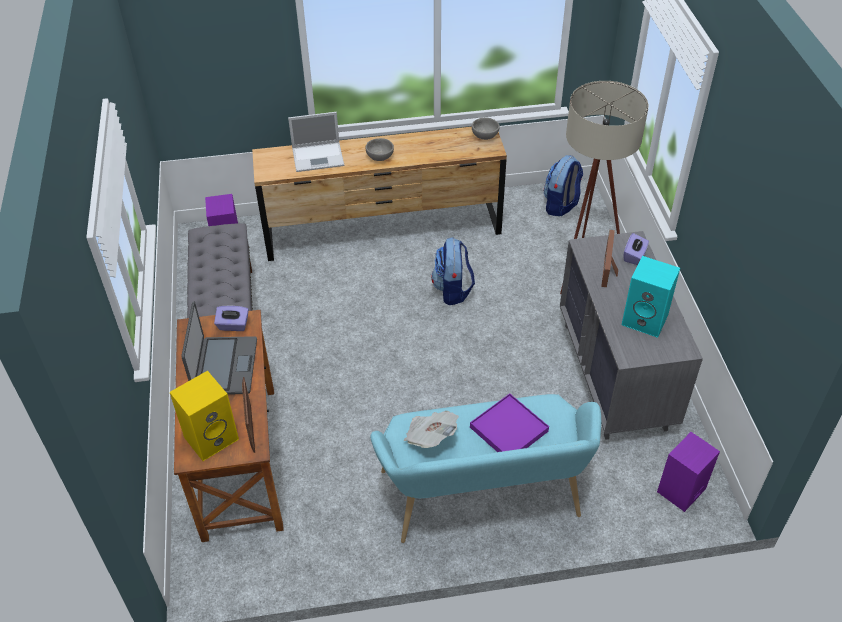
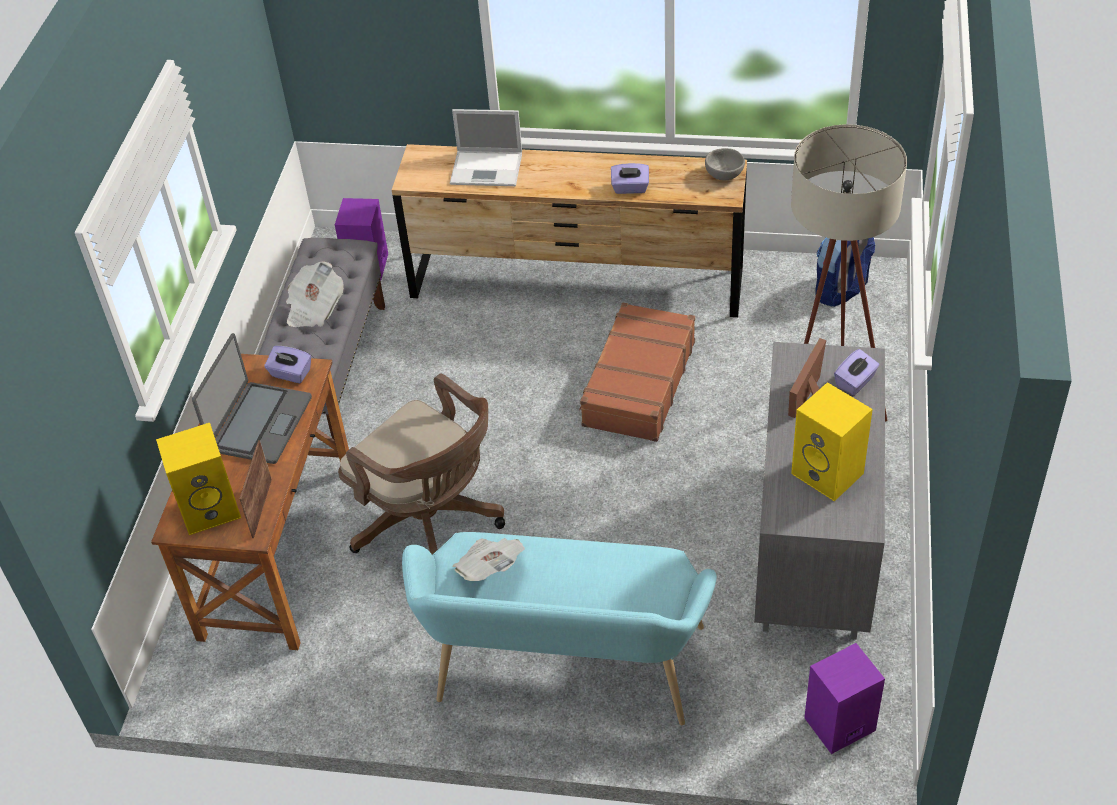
camera: 20 degrees right, 0 degrees up
(219, 278) = (314, 309): none -> newspaper
(347, 417) = (432, 525): none -> brown office chair
(379, 157) = (567, 182): grey bowl -> none
(425, 154) = (630, 188): none -> purple tissue box
(453, 290) = (638, 384): backpack -> brown suitcase
(509, 429) = (595, 582): purple tray -> none
(646, 319) = (829, 473): turquoise speaker -> yellow speaker

